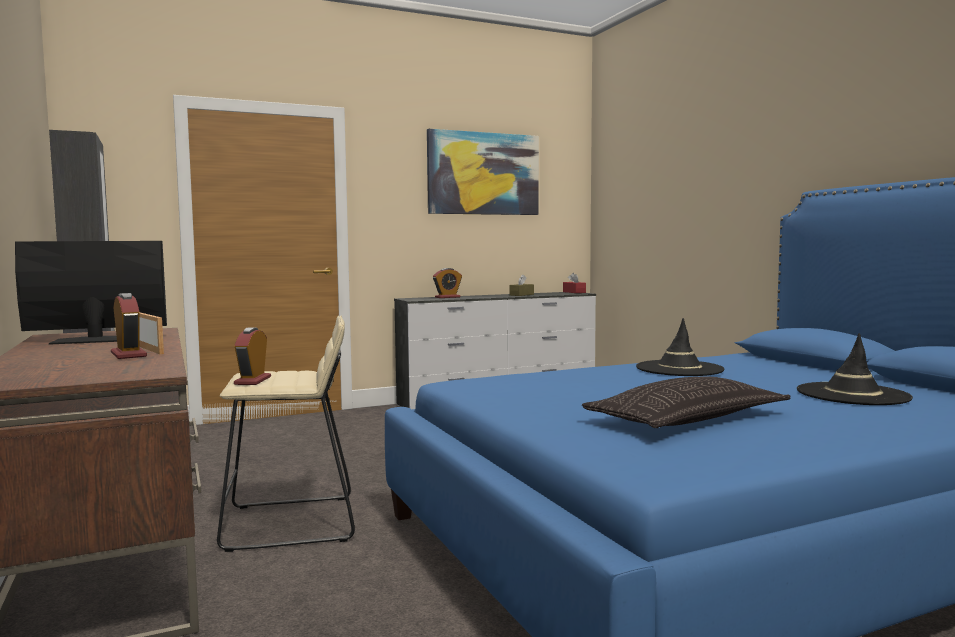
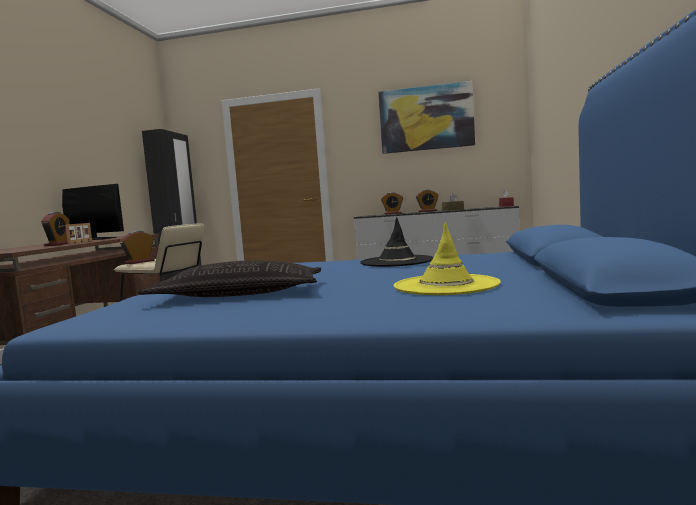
camera: 35 degrees right, 0 degrees up
(488, 295) = (428, 211): none -> alarm clock
(852, 394) = (446, 285): black hat -> yellow hat

